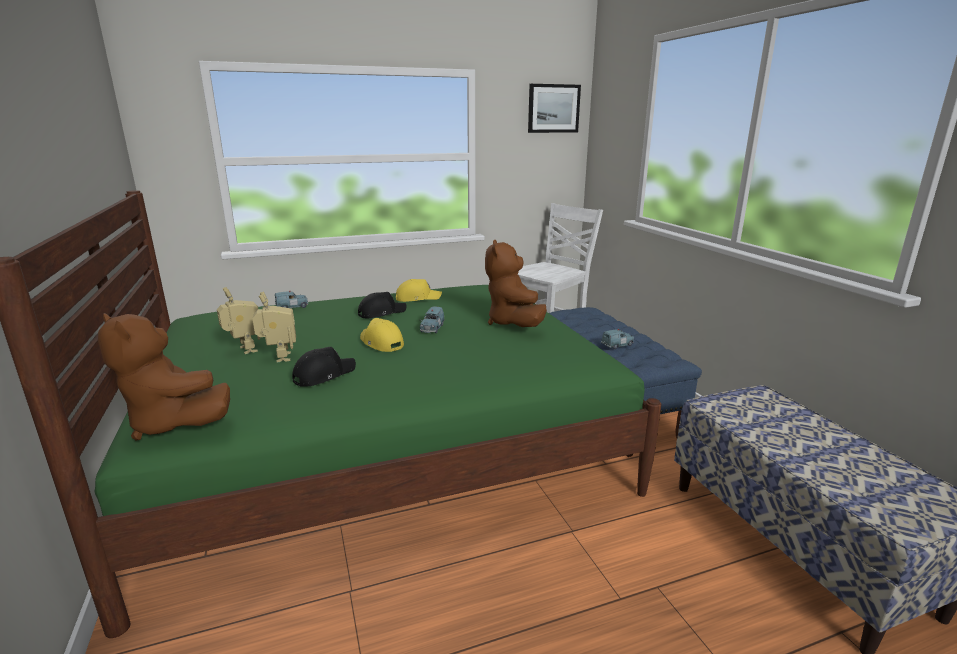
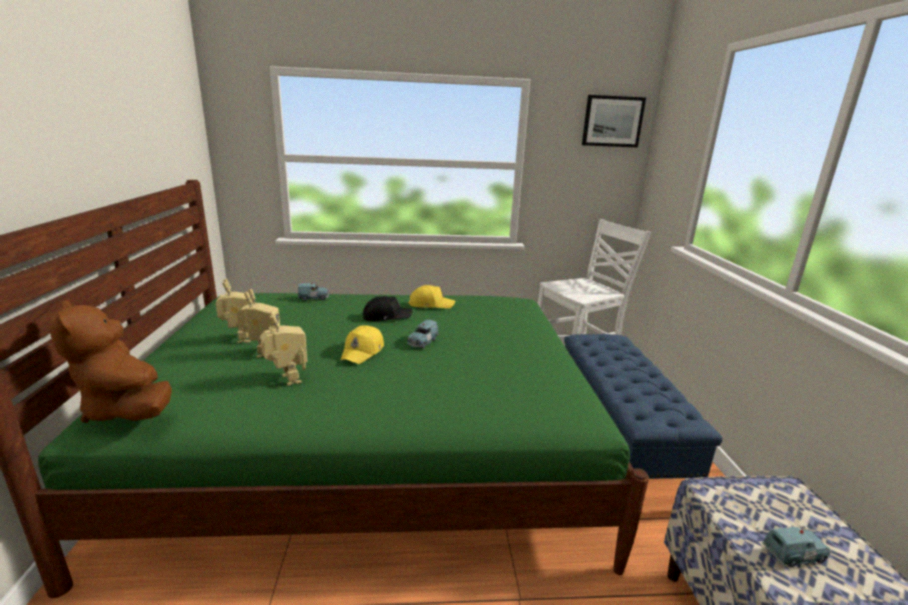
camera: 15 degrees right, 0 degrees up
(323, 375) = (287, 380): black cap -> toy robot
(381, 343) = (363, 351): yellow cap -> yellow cap turned 135 degrees counterclockwise
(513, 323) = (509, 349): brown plush toy -> none
(617, 345) = (629, 388): blue toy car -> blue toy car (794, 555)

